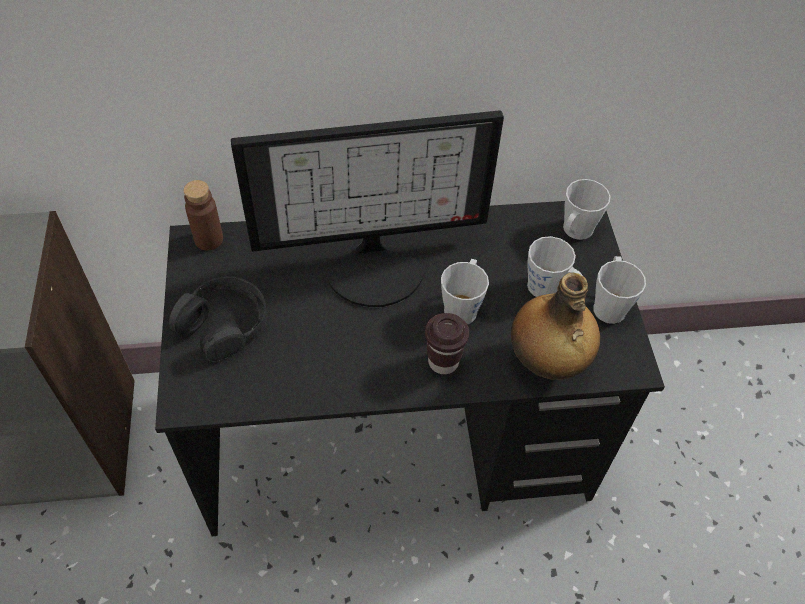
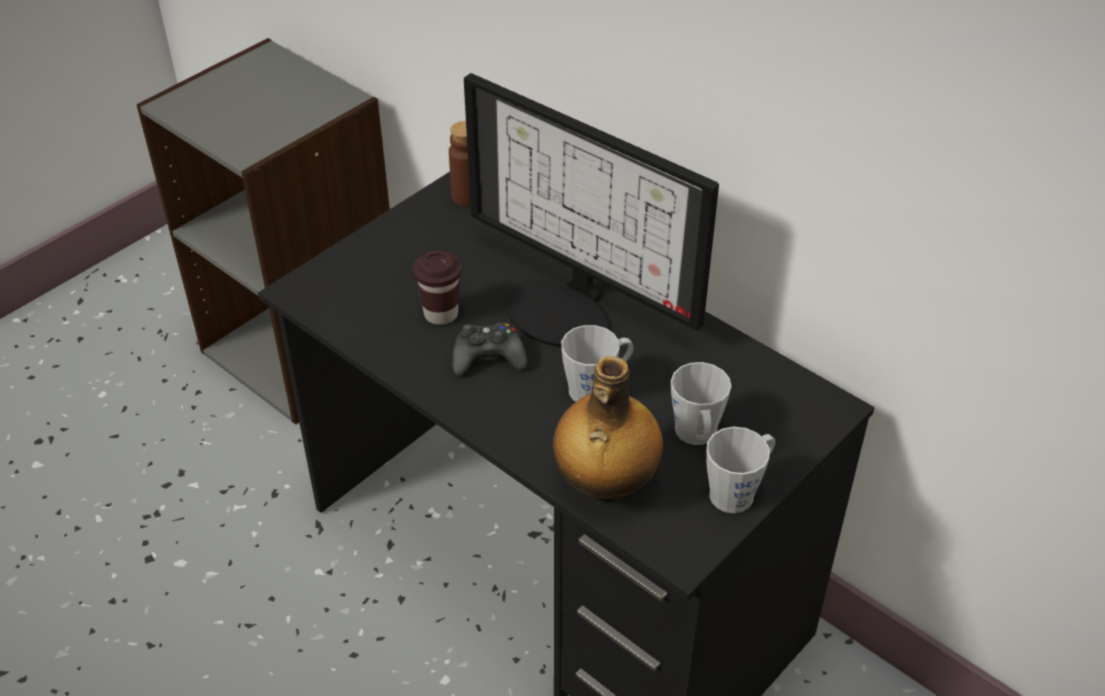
camera: 50 degrees right, 10 degrees down
(224, 324) = (395, 261): black headphones -> none
(376, 340) = (488, 357): none -> black game controller
(443, 362) = (518, 414): brown cup -> brown cup (441, 314)
(575, 232) = (797, 412): grey mug -> none

